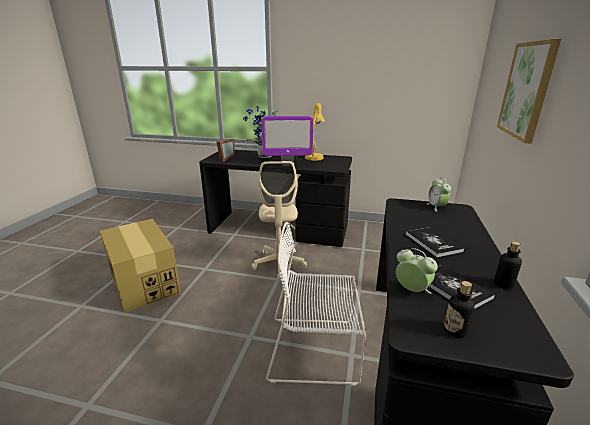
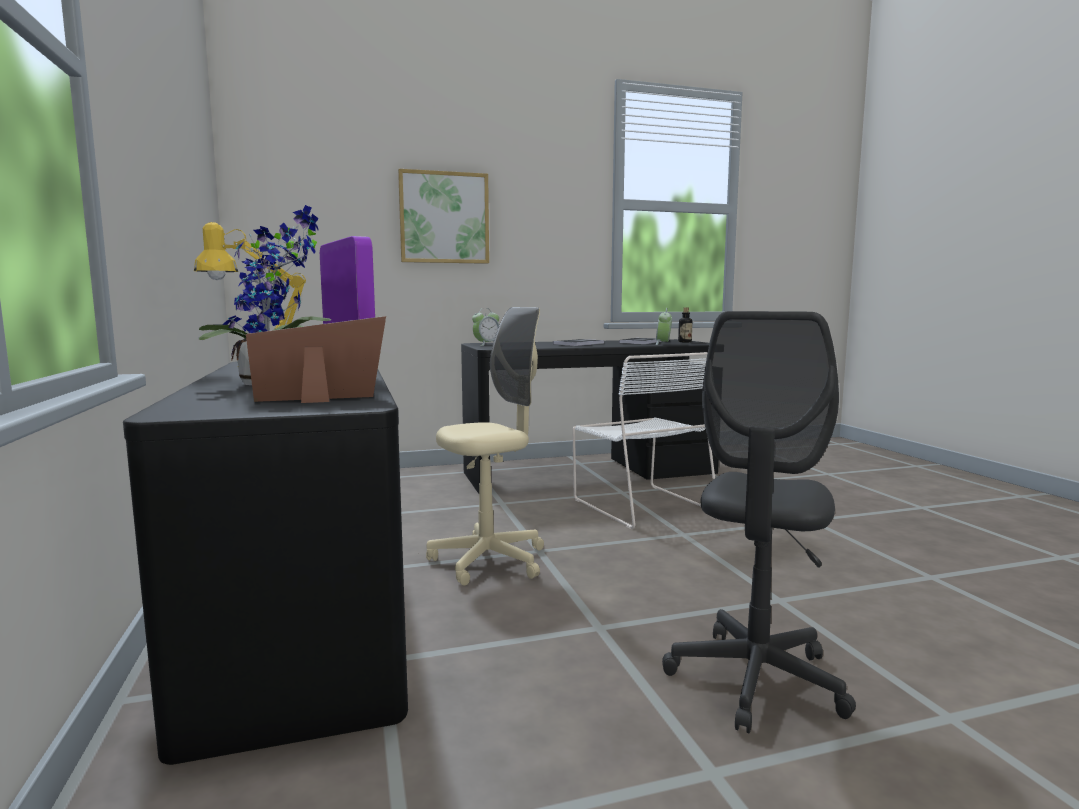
camera: 120 degrees left, 15 degrees down
(144, 282) = (755, 680): cardboard box -> grey office chair
(503, 284) = (614, 340): bottle -> none

